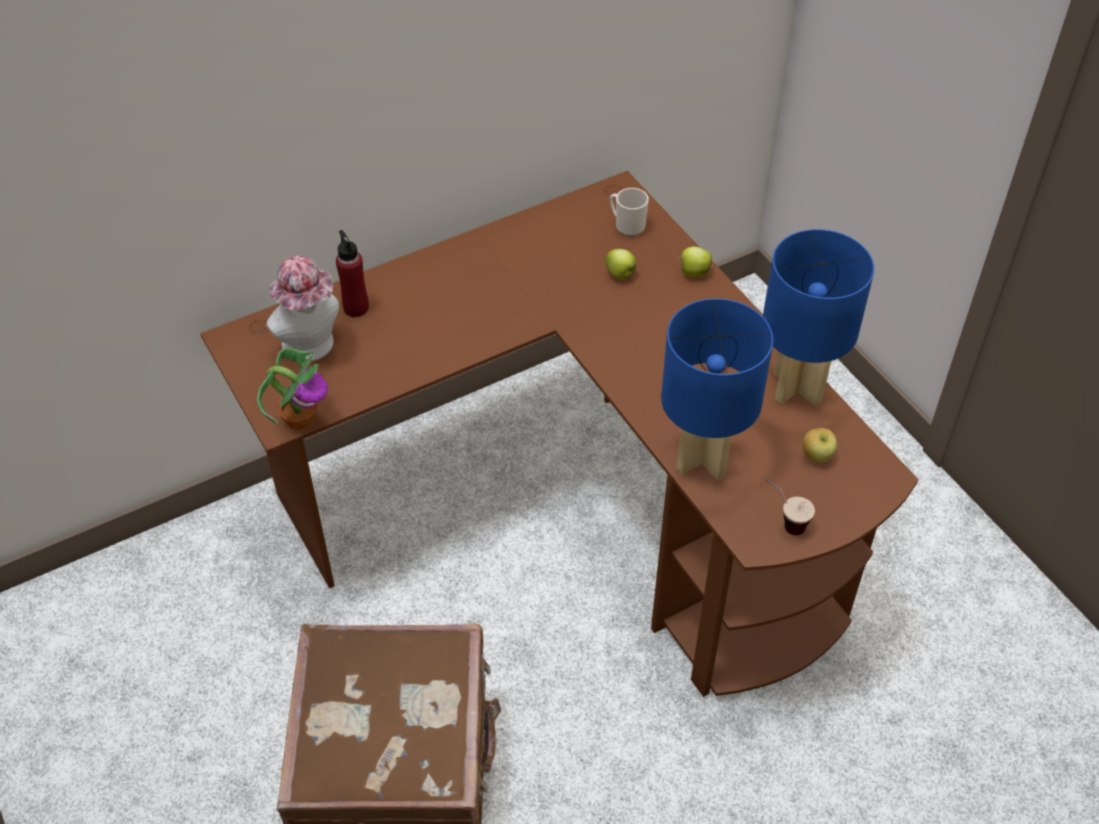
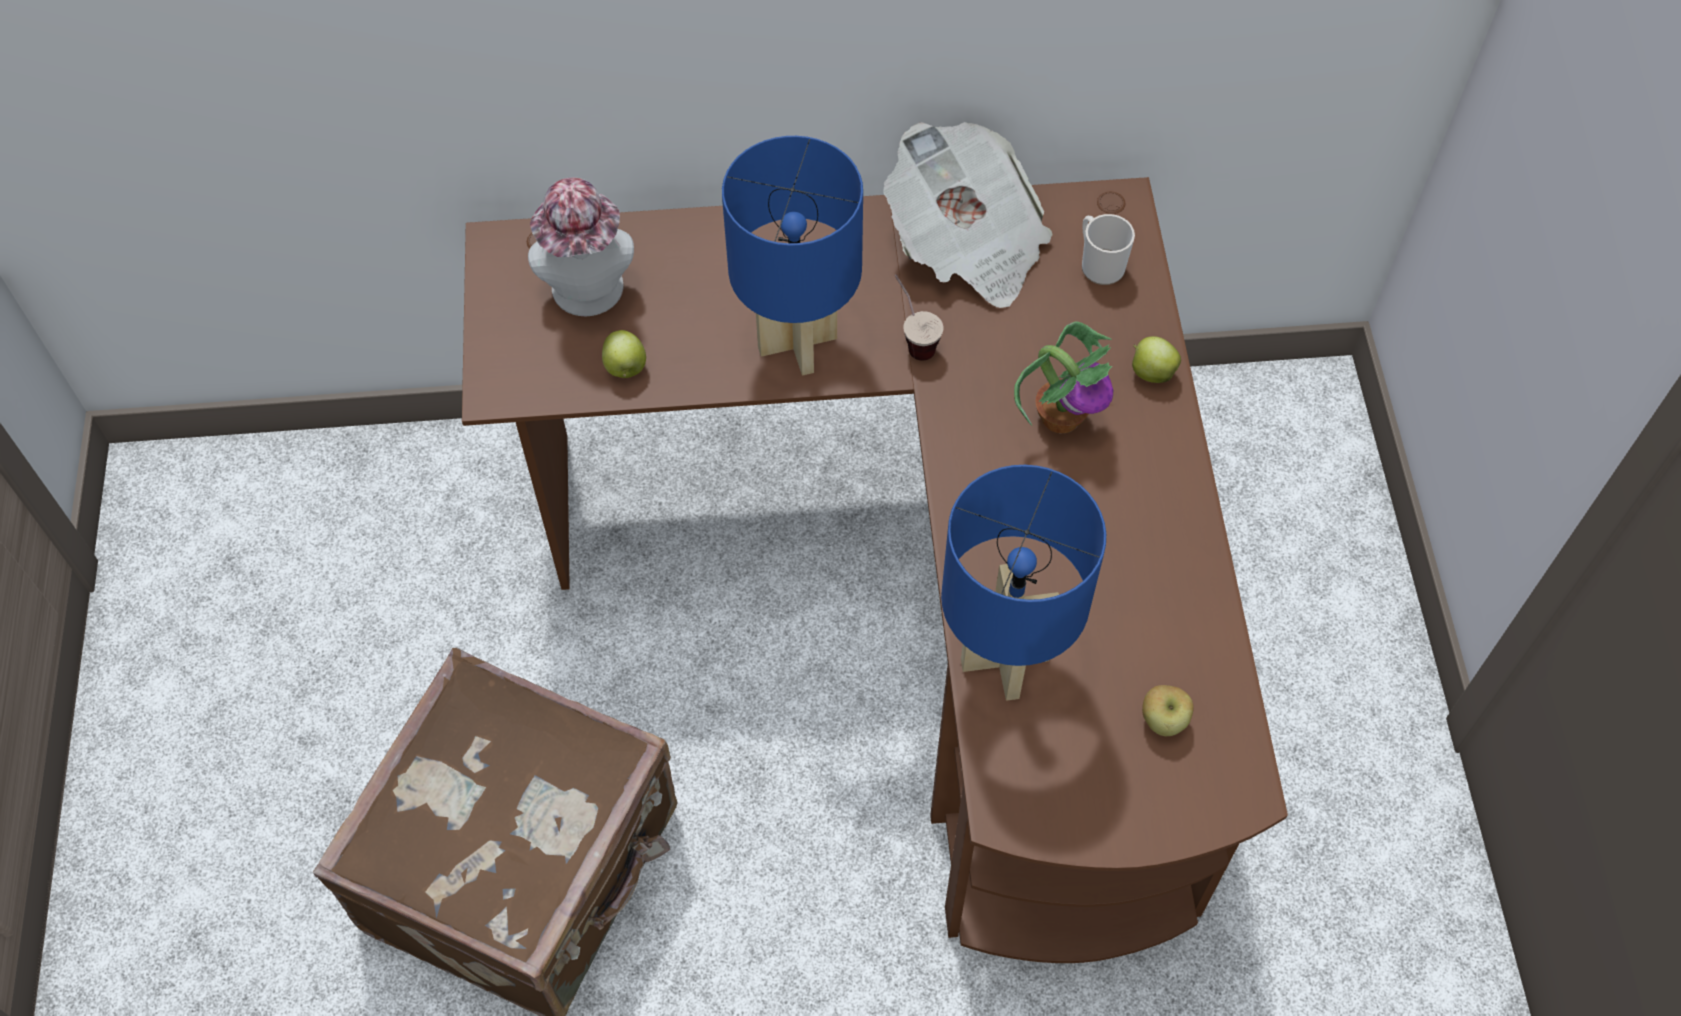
camera: 25 degrees right, 10 degrees up
(300, 418) = (524, 391): potted plant -> potted plant (1061, 416)
(356, 308) = (673, 258): red bottle -> none
(539, 240) = (967, 243): none -> newspaper
(621, 275) = (1048, 339): apple -> apple (626, 368)
(783, 521) = (1060, 797): cup -> cup (913, 339)
(797, 387) = (1197, 605): blue table lamp -> blue table lamp (799, 342)

